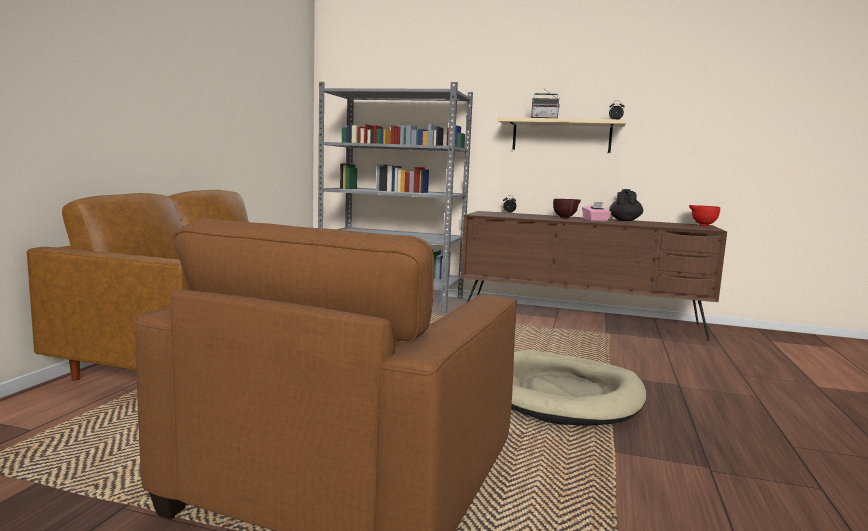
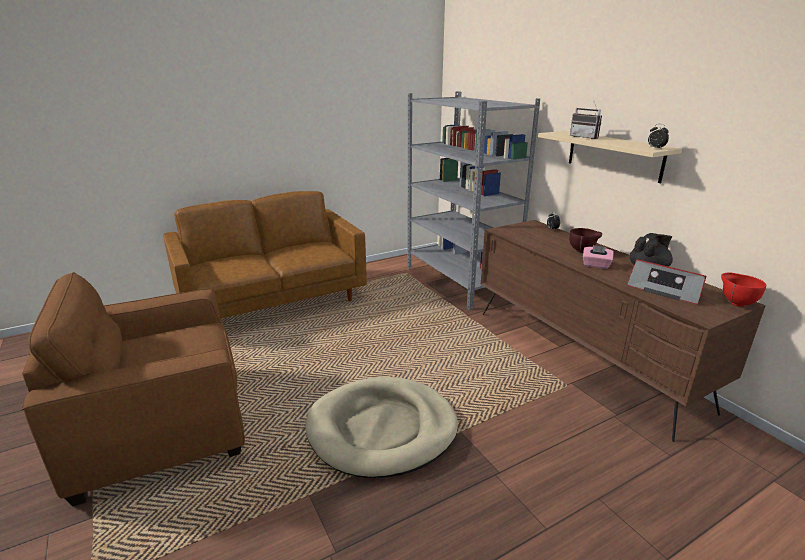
camera: 45 degrees right, 15 degrees up
(661, 224) = (665, 290): none -> radio

